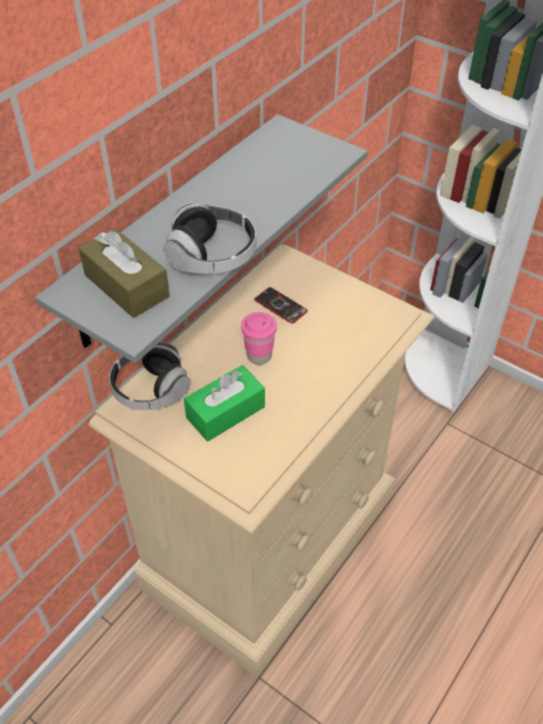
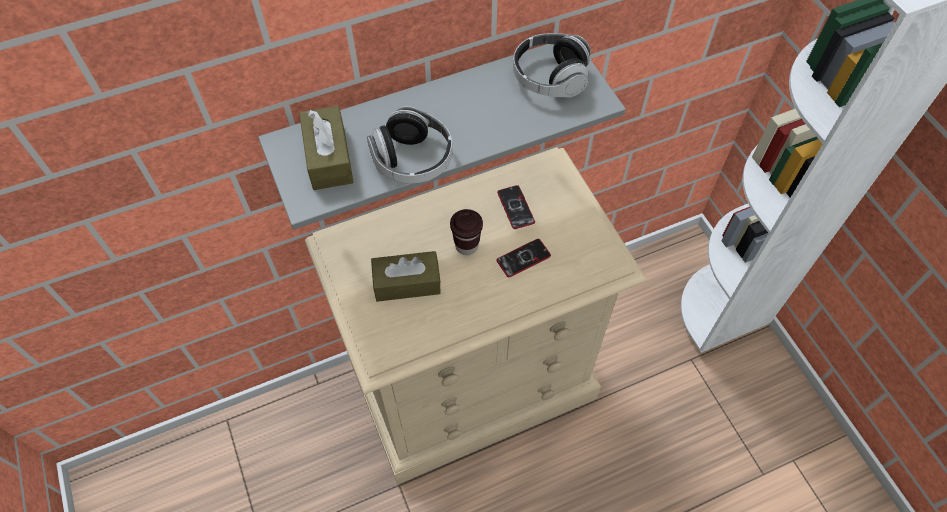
camera: 30 degrees right, 10 degrees up
(150, 389) = (363, 234): headphones -> headphones (550, 78)
(225, 412) = (407, 283): green tissue box -> brown tissue box
(259, 356) = (466, 246): pink cup -> brown cup
(319, 343) = (523, 258): none -> phone

